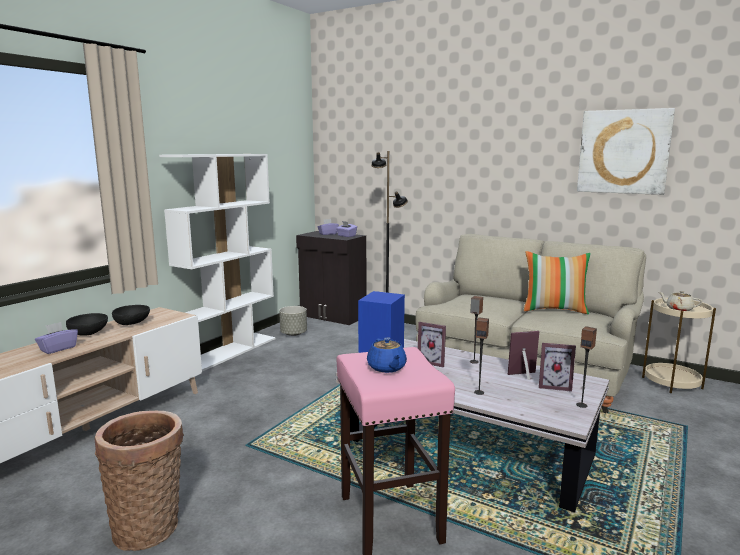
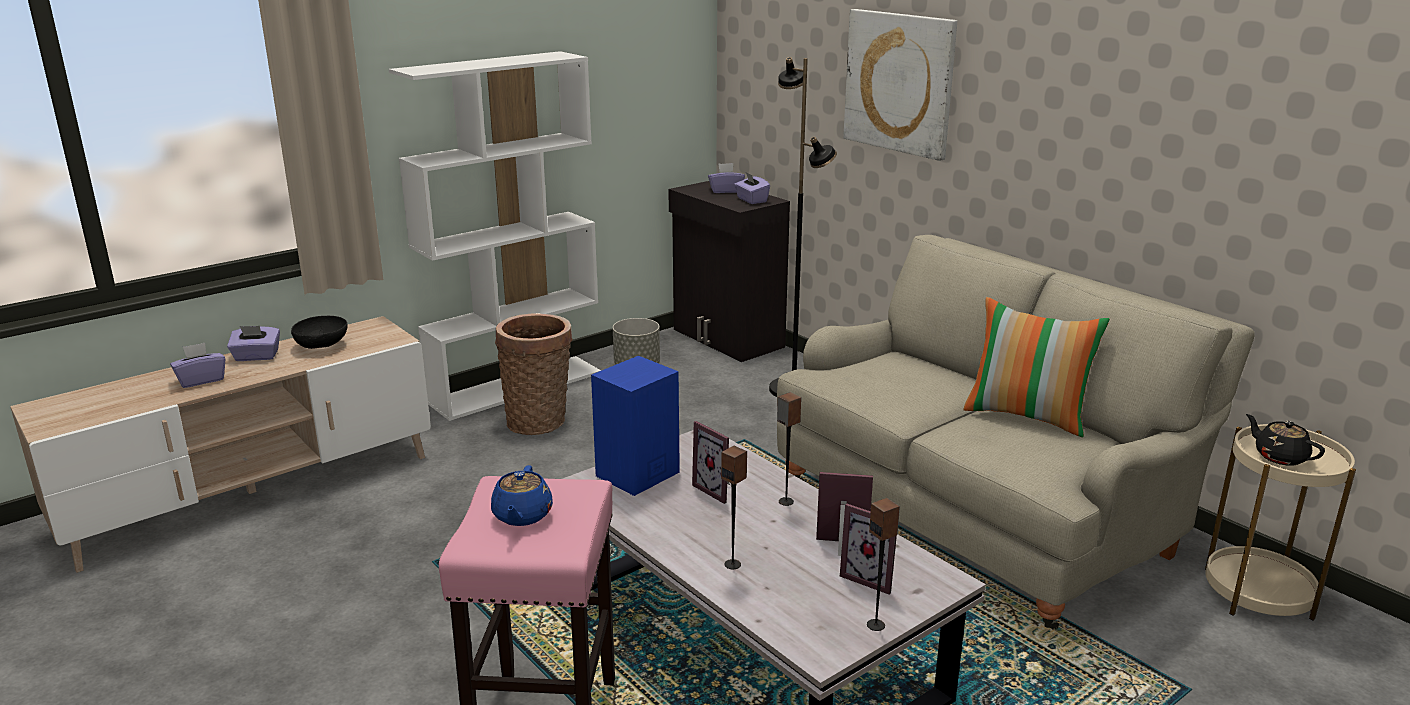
camera: 20 degrees right, 10 degrees up
(89, 333) = (256, 357): black bowl -> purple tissue box
(149, 526) = (245, 656): basket -> basket (539, 420)
(623, 152) = (1240, 109): picture -> picture (899, 82)
(678, 309) = (1279, 456): beige teapot -> black teapot

